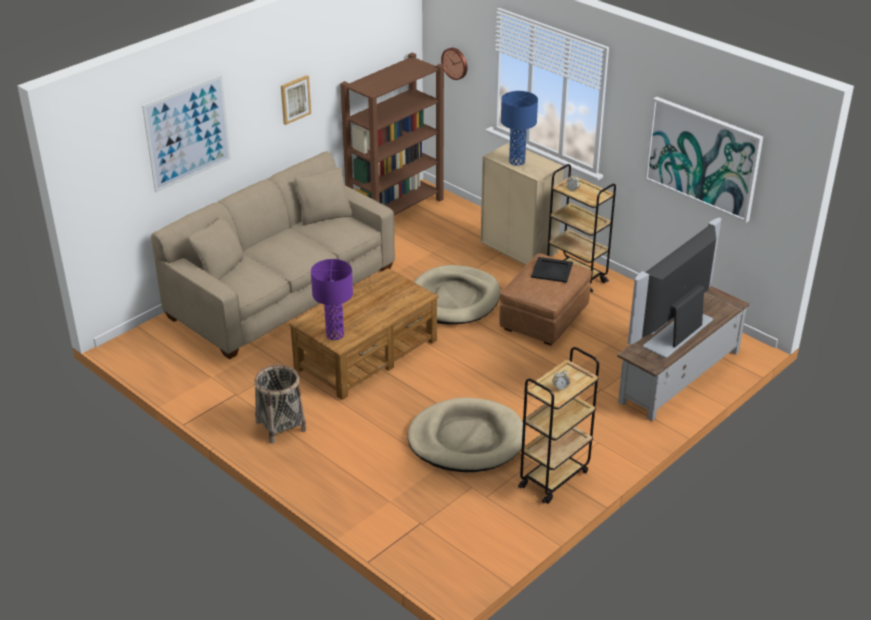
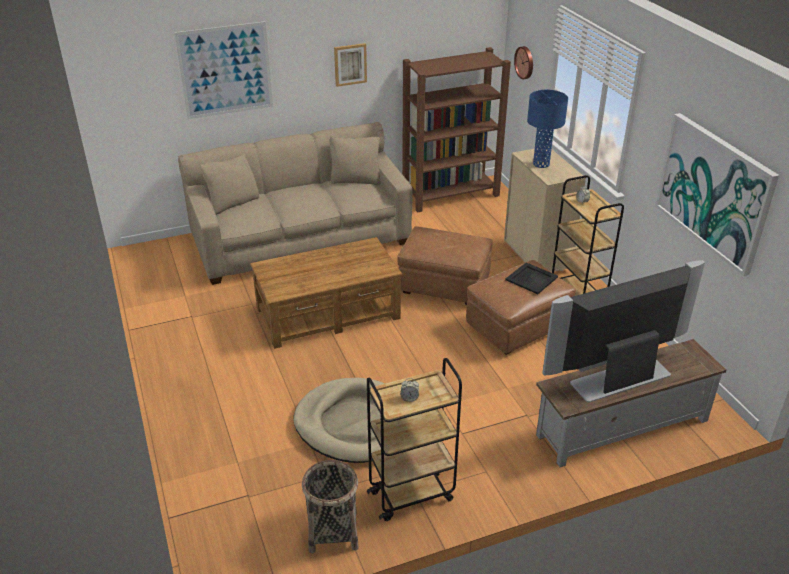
camera: 25 degrees right, 0 degrees up
(280, 426) = (203, 356): basket -> basket (332, 531)
(335, 334) = (280, 284): purple table lamp -> none
(454, 299) = (444, 285): beige dog bed -> brown ottoman

